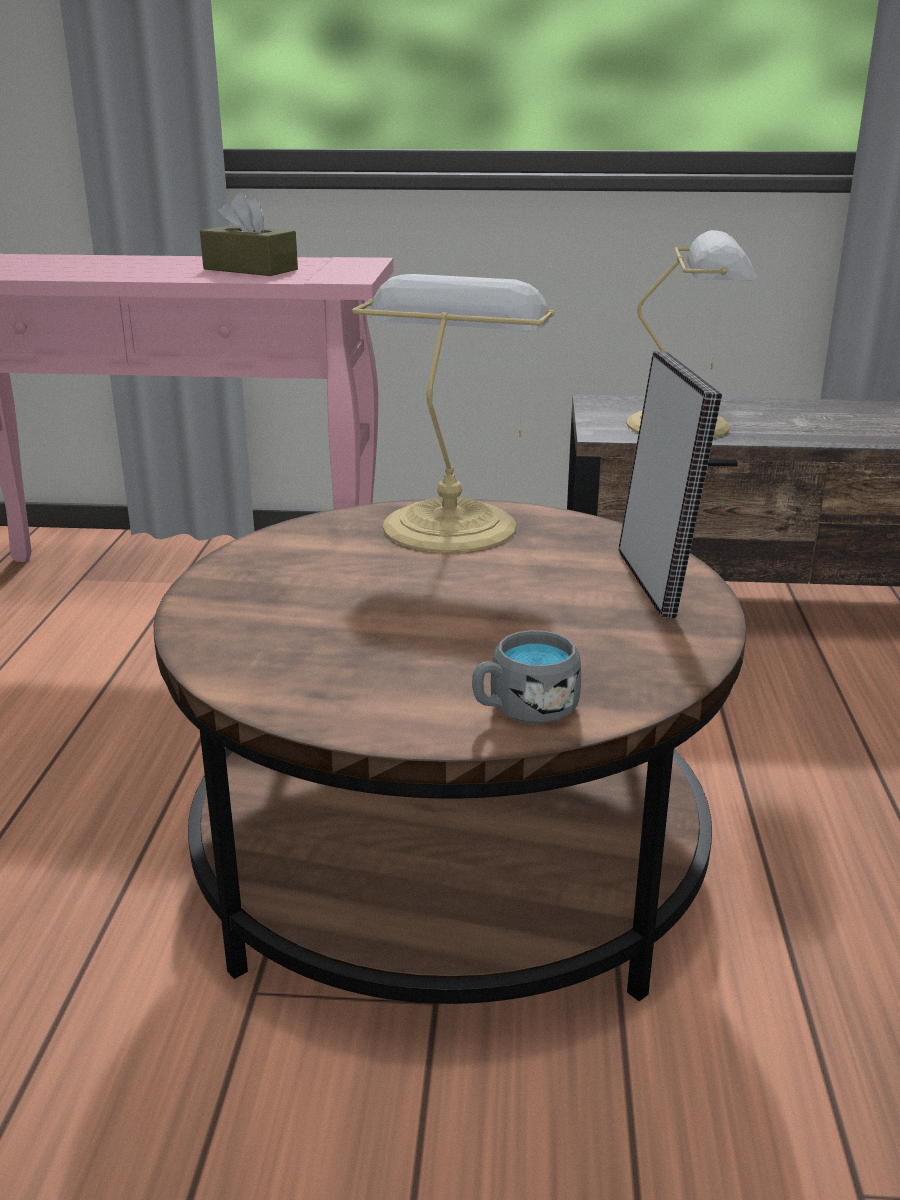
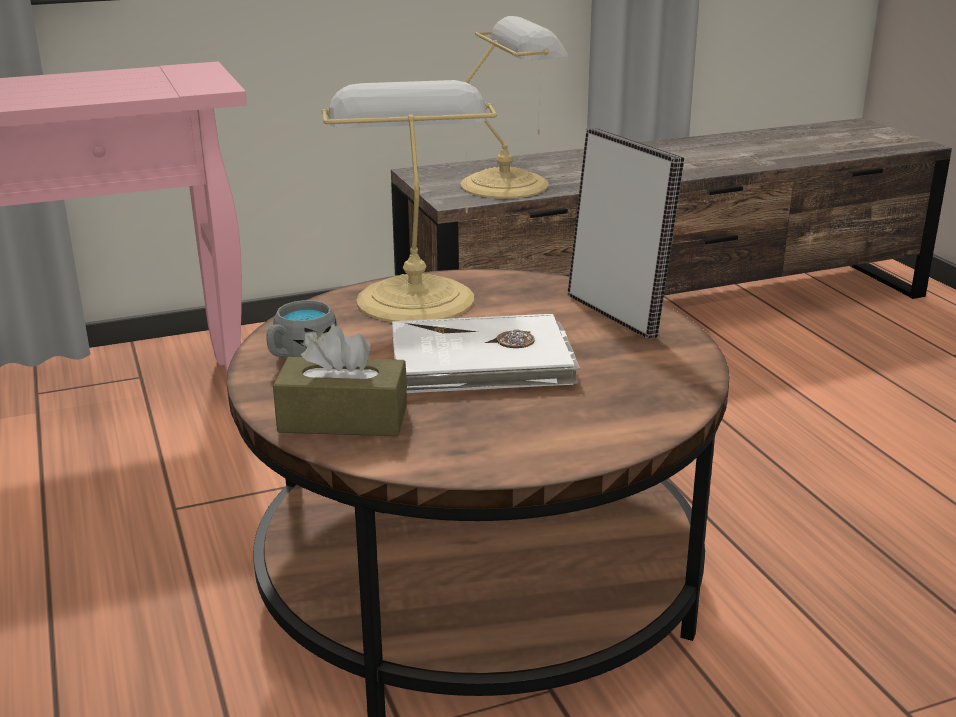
camera: 25 degrees left, 0 degrees up
(250, 269) = (100, 86): brown tissue box -> brown tissue box (343, 419)
(445, 606) = (482, 363): none -> white book
(523, 709) = (619, 425): grey mug -> grey mug (300, 356)

